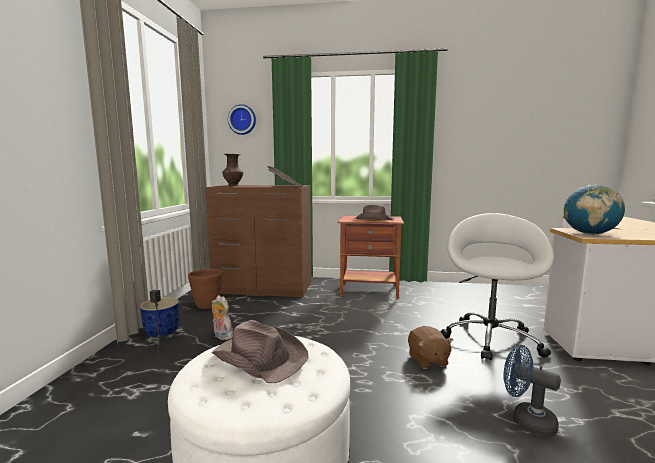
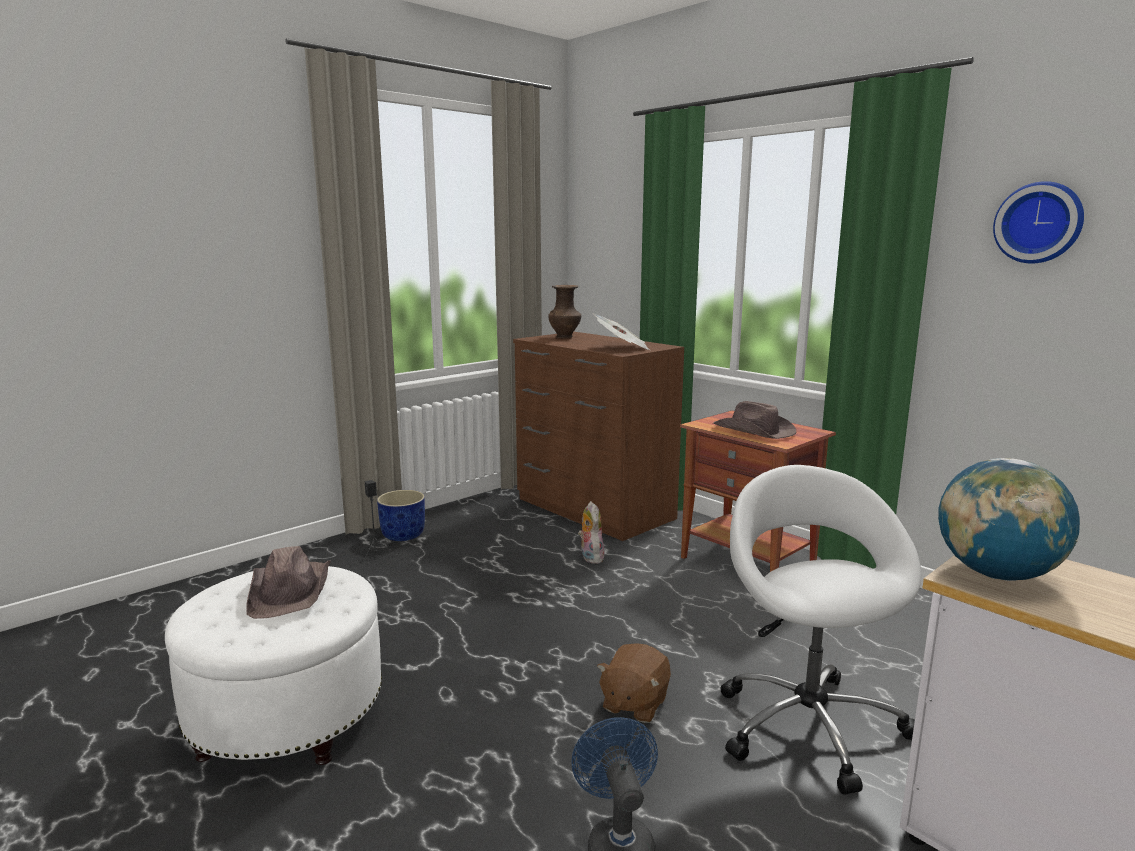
camera: 40 degrees right, 5 degrees up
(207, 305) = (490, 515): brown planter -> none
(221, 336) = (448, 563): plush toy -> plush toy (590, 557)
(242, 120) = (610, 222): wall clock -> wall clock (1039, 223)
(491, 339) = (807, 725): white office chair -> white office chair turned 75 degrees counterclockwise

